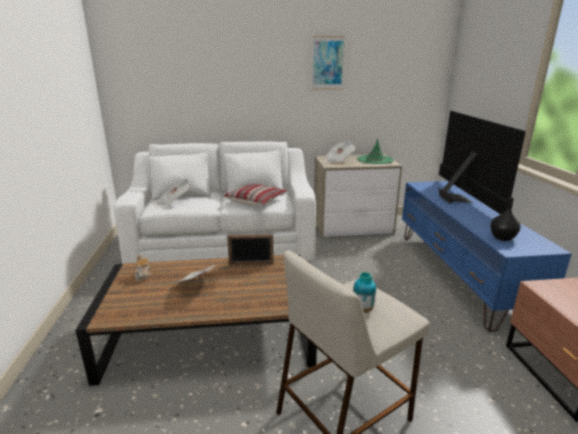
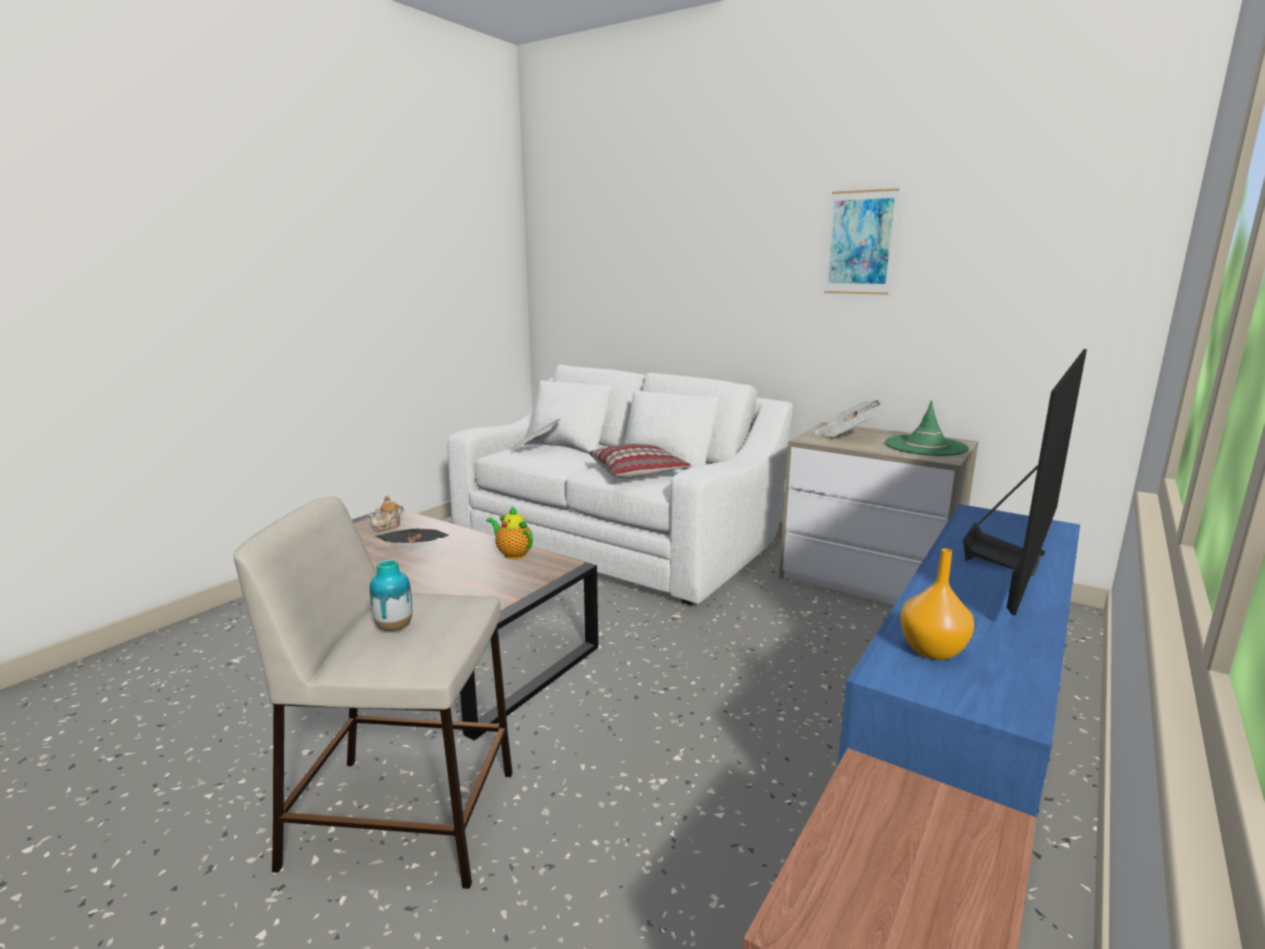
camera: 40 degrees right, 5 degrees down
(251, 264) = (513, 554): picture frame -> teapot
(501, 237) = (931, 649): black vase -> orange vase

